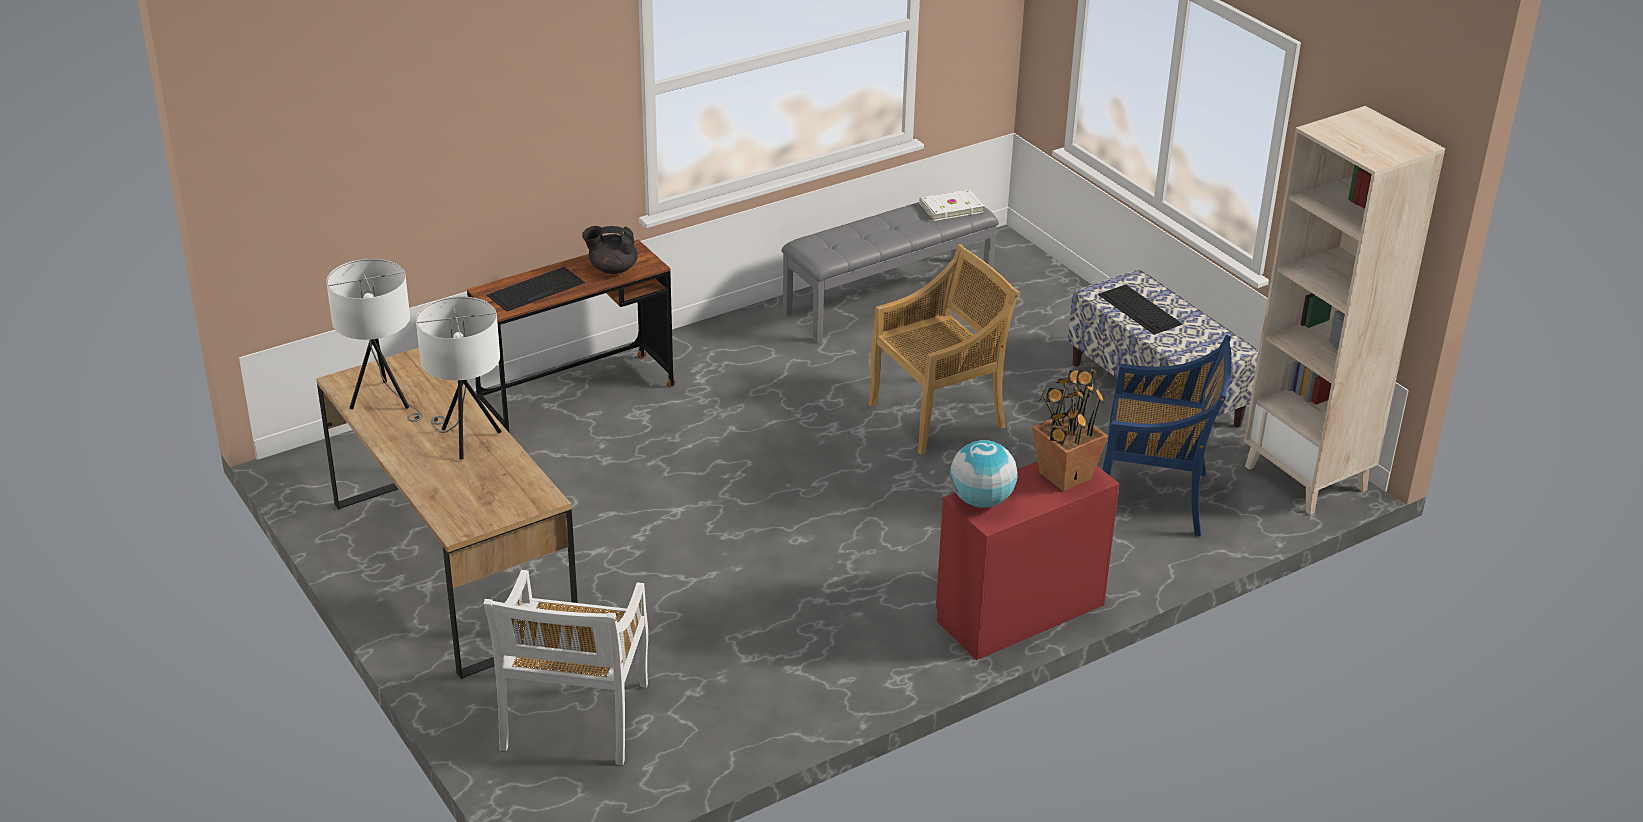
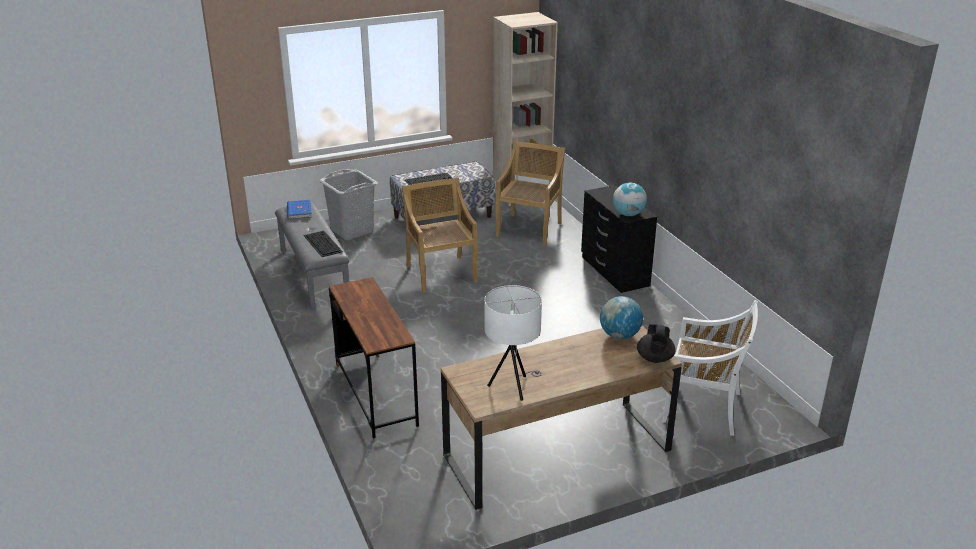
camera: 80 degrees left, 5 degrees down
(466, 439) = (565, 354): white table lamp -> none
(521, 487) = (619, 335): none -> globe
(536, 288) = (378, 325): keyboard -> keyboard (322, 243)
(612, 269) = (364, 296): black teapot -> black teapot (655, 359)
(950, 207) = (298, 211): white book -> blue book
(1018, 612) = (614, 271): red dresser -> black dresser
(1055, 309) = (352, 230): none -> grey laundry basket
(1064, 475) = (608, 195): potted plant -> none
(1154, 498) = (529, 229): blue chair -> beige chair

